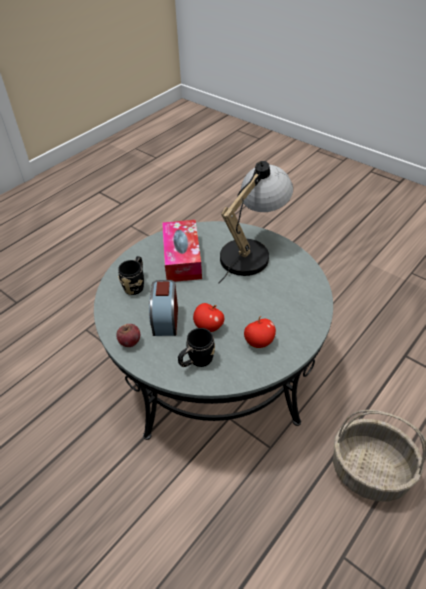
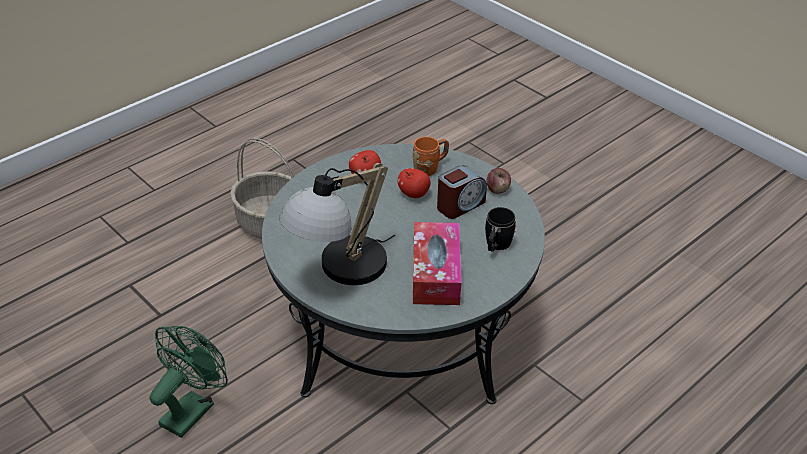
camera: 175 degrees left, 5 degrees down
(165, 319) = (460, 205): alarm clock -> alarm clock turned 45 degrees clockwise
(196, 361) = (430, 167): black mug -> orange mug
(338, 294) = (192, 409): none -> green fan

